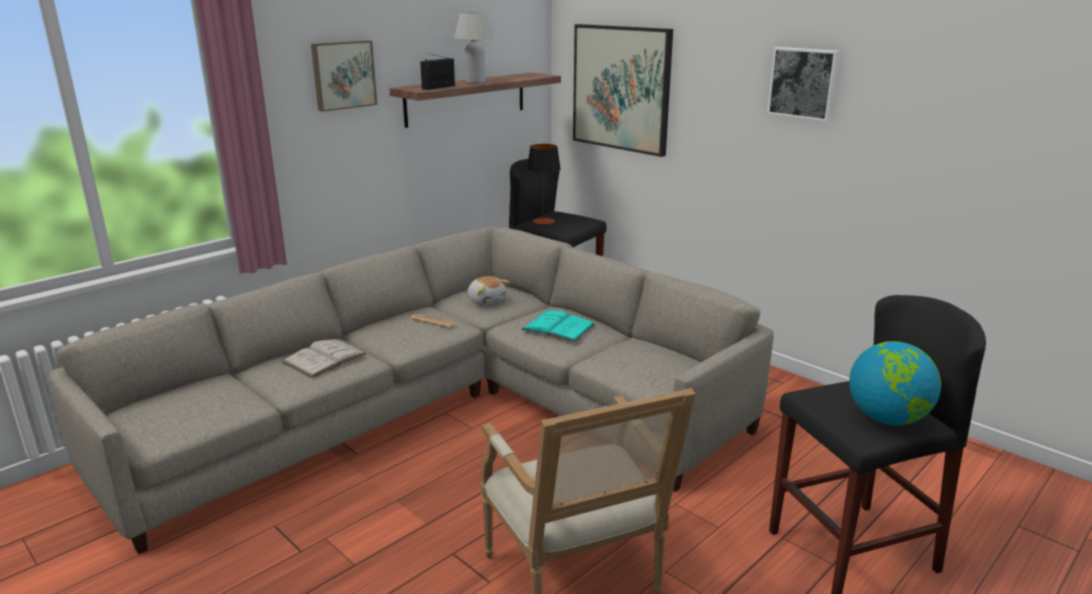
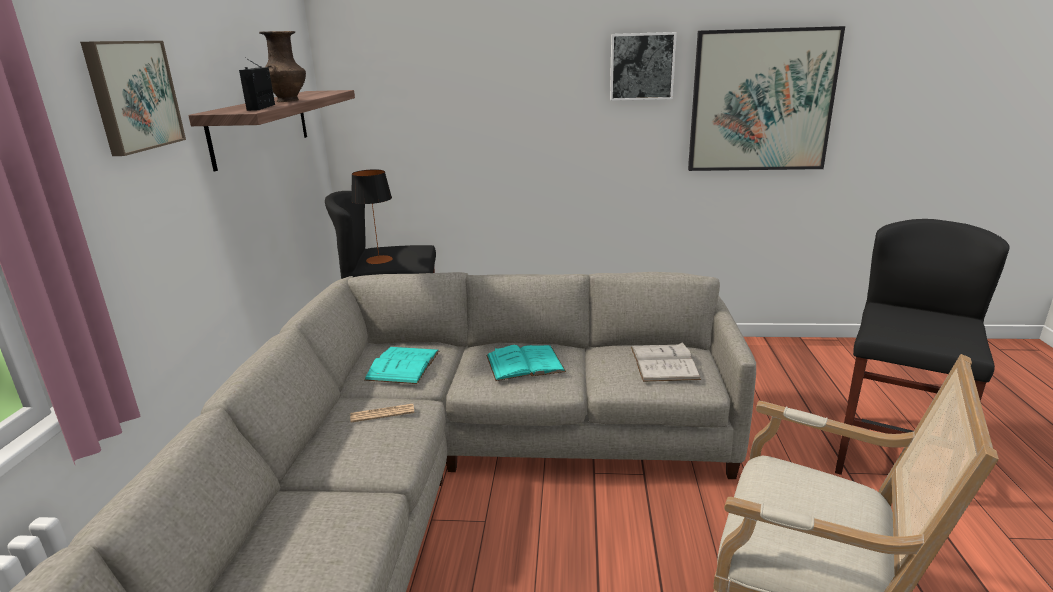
camera: 40 degrees left, 0 degrees up
(324, 358) = (314, 530): white book -> white book (663, 362)
(475, 83) = (288, 101): white table lamp -> brown vase
(486, 300) = (403, 365): plush toy -> turquoise book
(621, 88) = (425, 97): picture -> picture (761, 101)
(887, 419) = (953, 329): globe -> none

